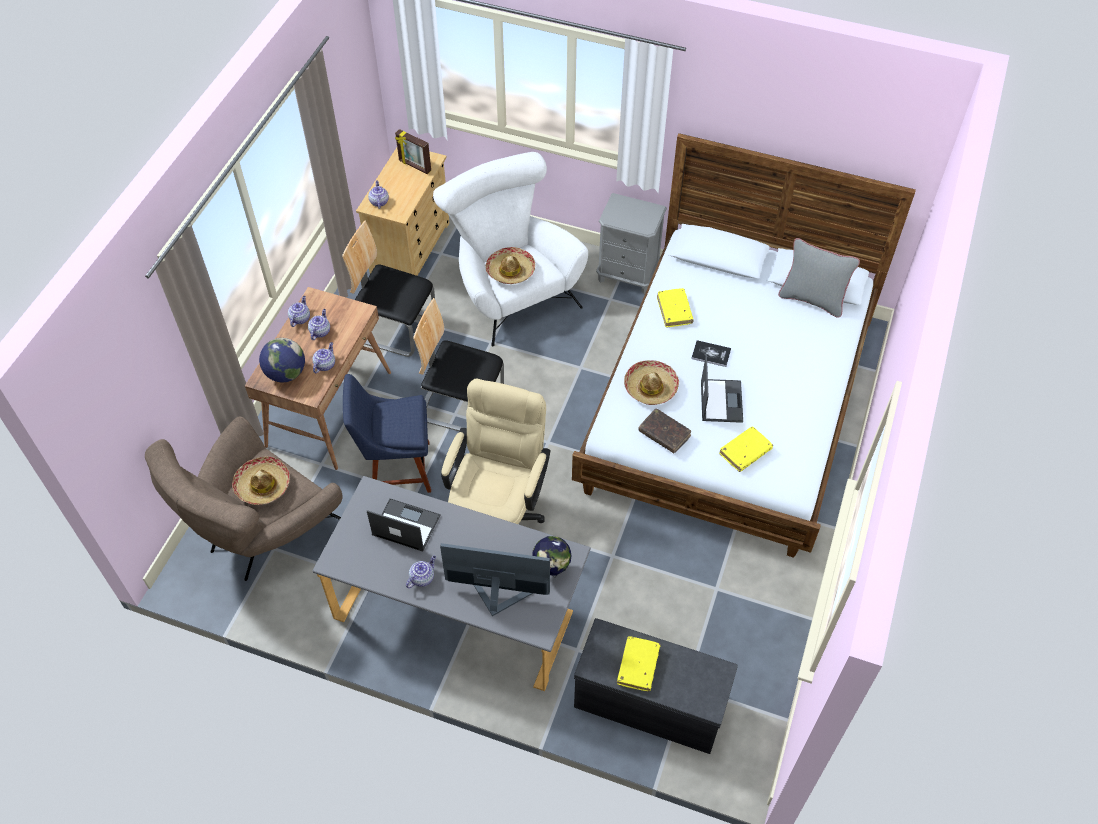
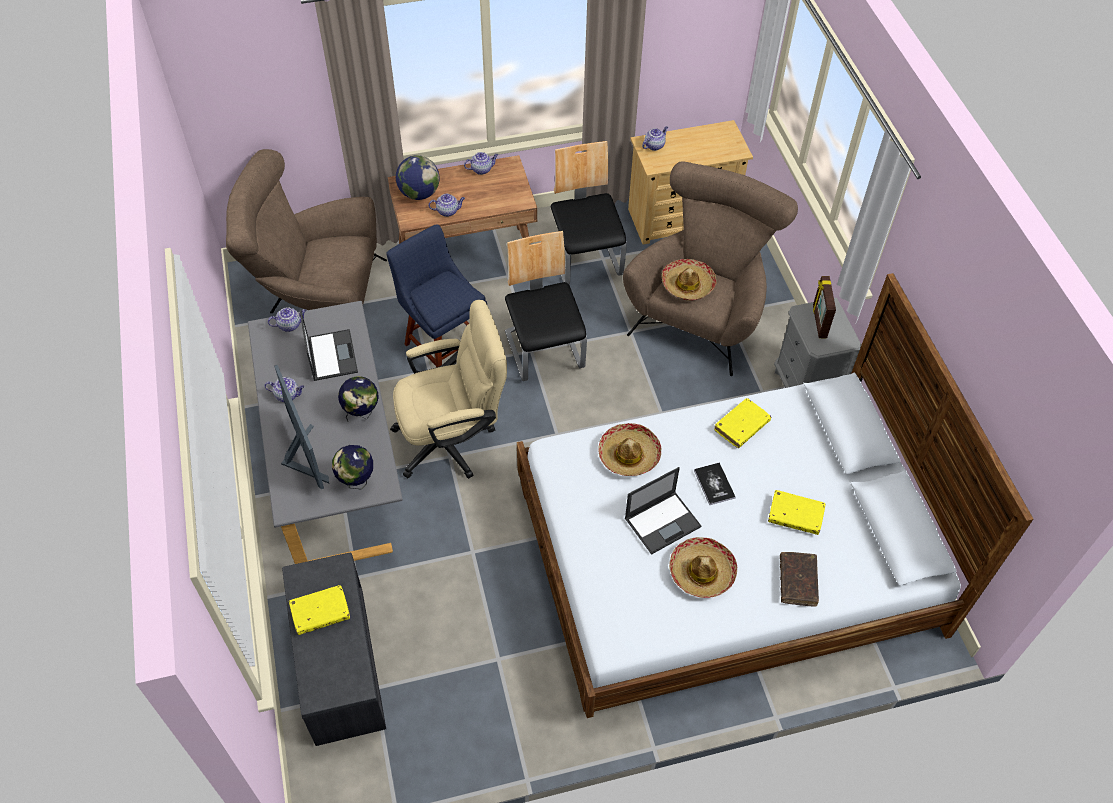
camera: 55 degrees right, 0 degrees up
(263, 485) = (328, 255): hat -> hat (701, 572)
(320, 331) = (479, 189): teapot -> teapot (290, 325)
(414, 166) = (718, 144): picture frame -> picture frame (818, 322)
(486, 533) = (362, 413): none -> globe
(510, 290) = (701, 312): white armchair -> brown armchair
(664, 434) = (582, 495): brown book -> brown book (797, 581)
(745, 452) = (616, 575): yellow book -> yellow book (795, 516)
(812, 299) = (869, 538): grey pillow -> none

